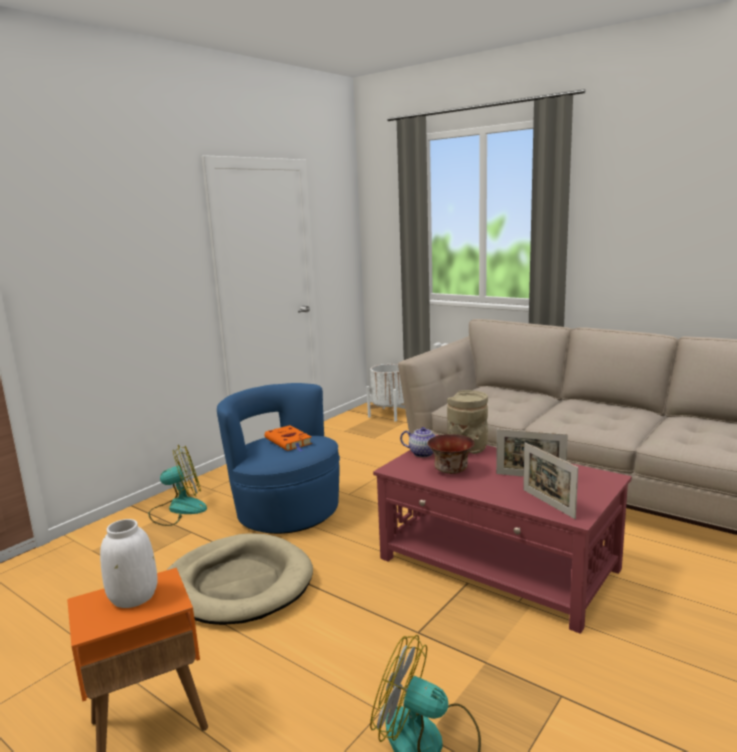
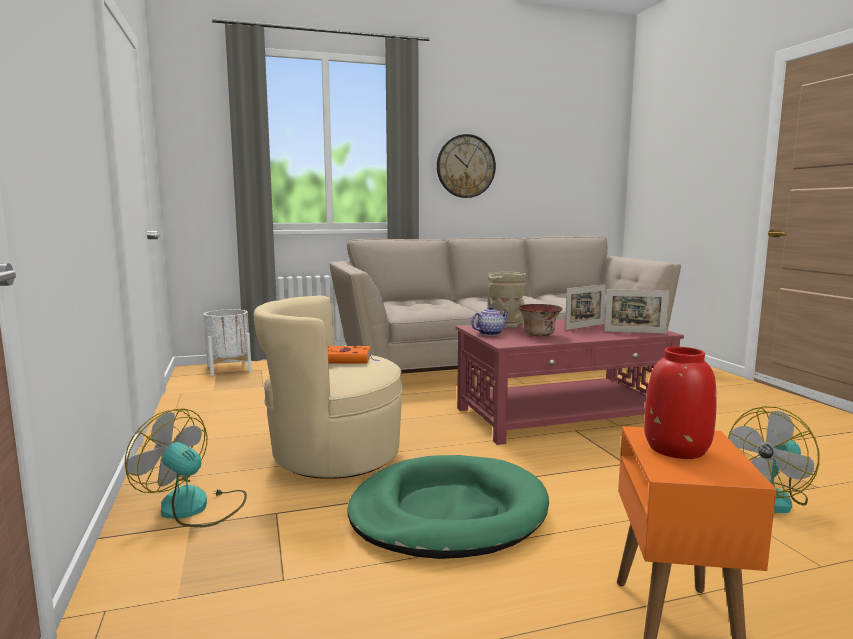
camera: 55 degrees left, 5 degrees down
(134, 596) = (677, 449): white vase -> red vase
(178, 509) = (194, 508): fan -> fan turned 75 degrees counterclockwise
(239, 584) = (448, 513): beige dog bed -> green dog bed
(287, 511) = (333, 454): blue armchair -> beige armchair
(636, 236) = (465, 166): none -> wall clock

